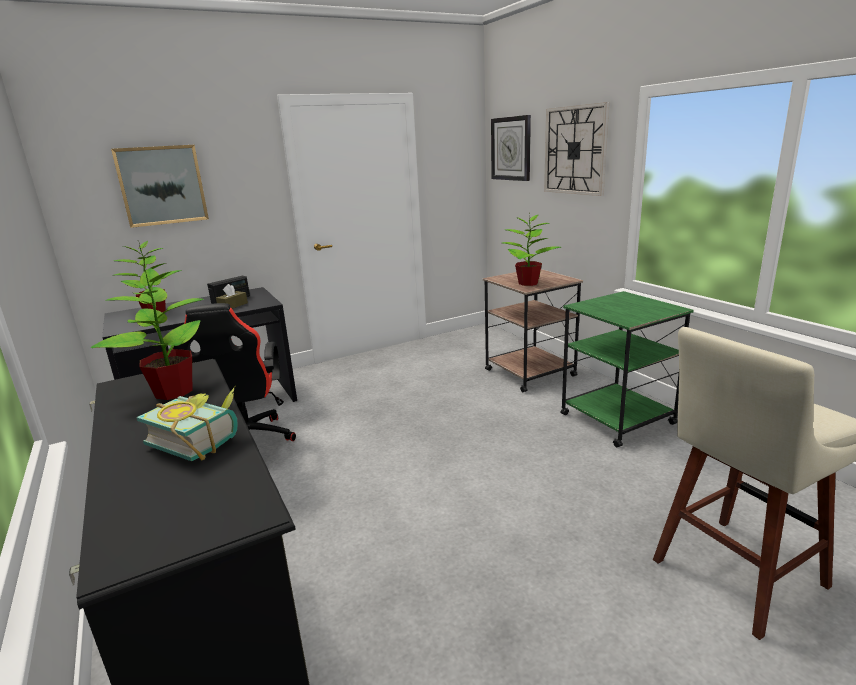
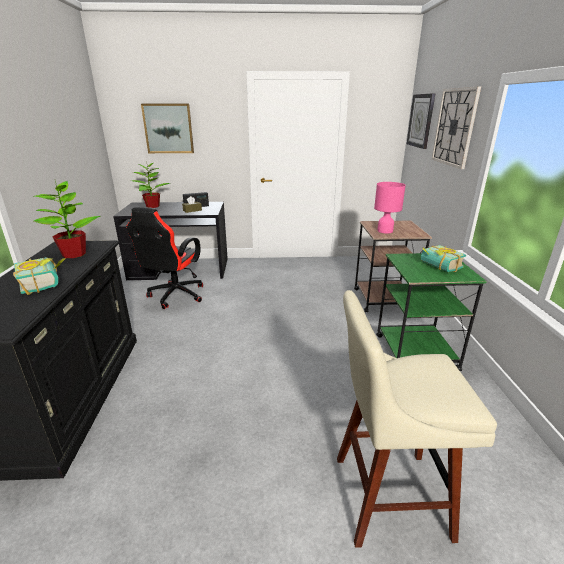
camera: 25 degrees right, 5 degrees up
(527, 283) = (385, 231): potted plant -> pink table lamp
(633, 307) = (438, 267): none -> book

